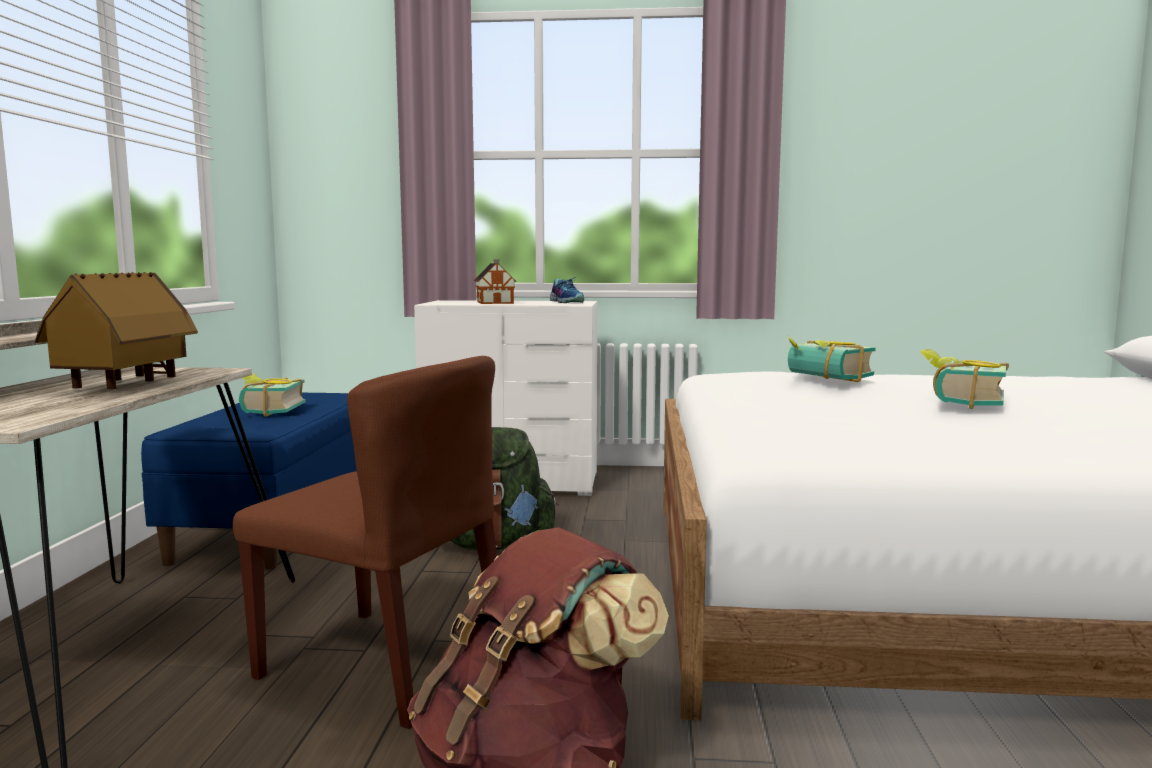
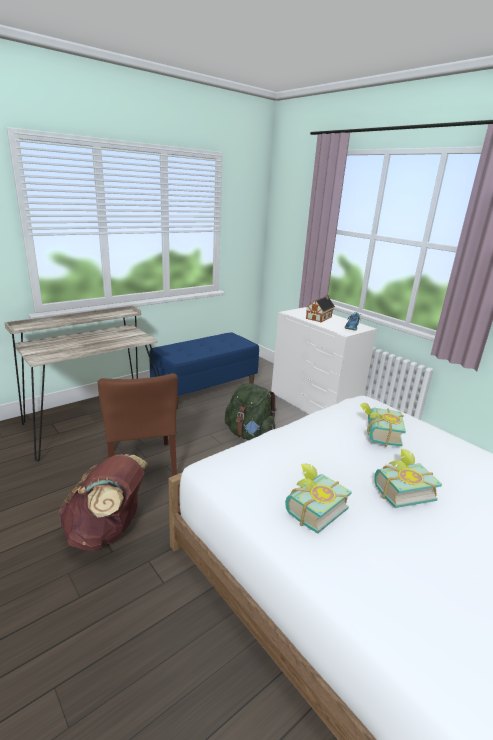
camera: 45 degrees right, 15 degrees up
(125, 385) = (104, 342): toy house -> none
(267, 411) = (205, 345): book -> book (311, 508)

